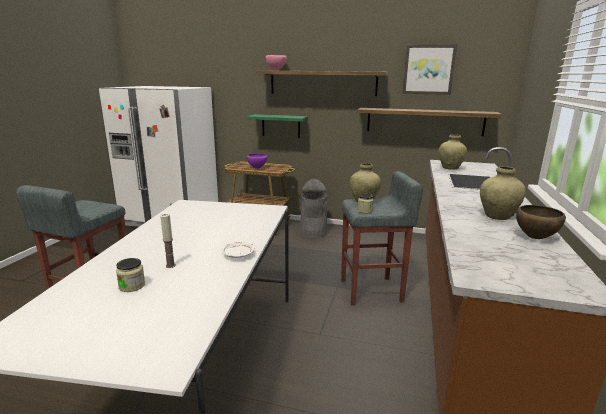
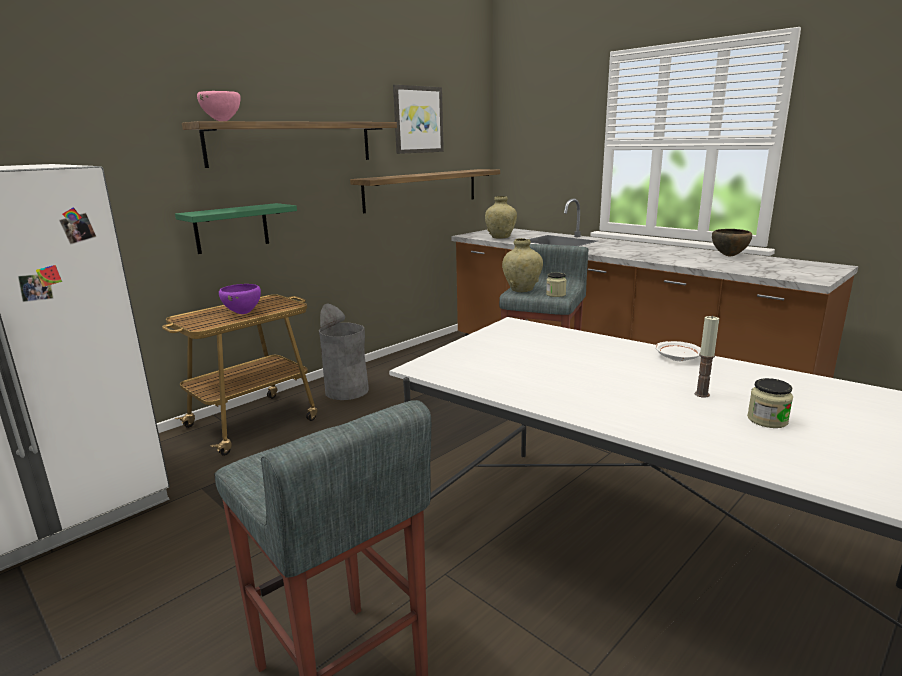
camera: 60 degrees left, 0 degrees up
(497, 216) = (672, 253): beige vase -> none

